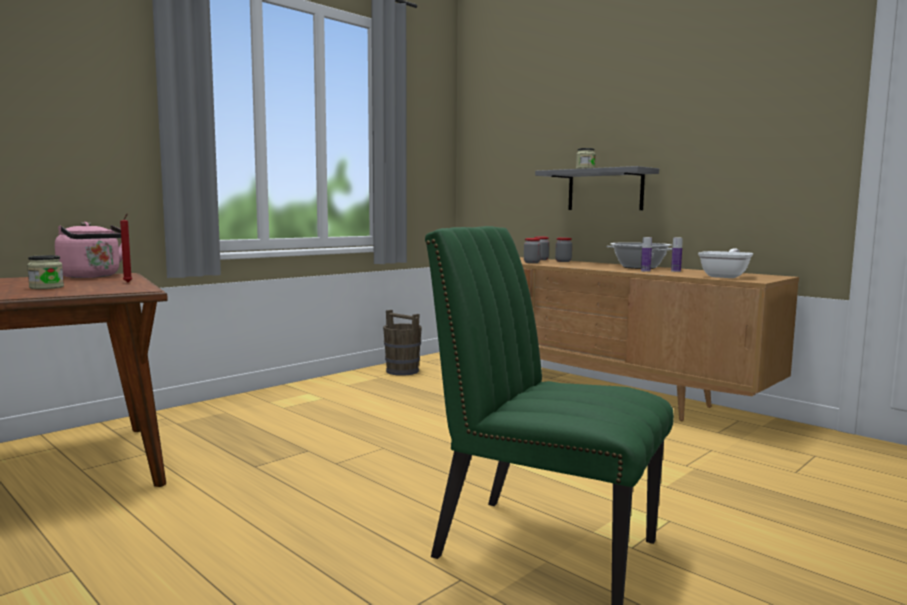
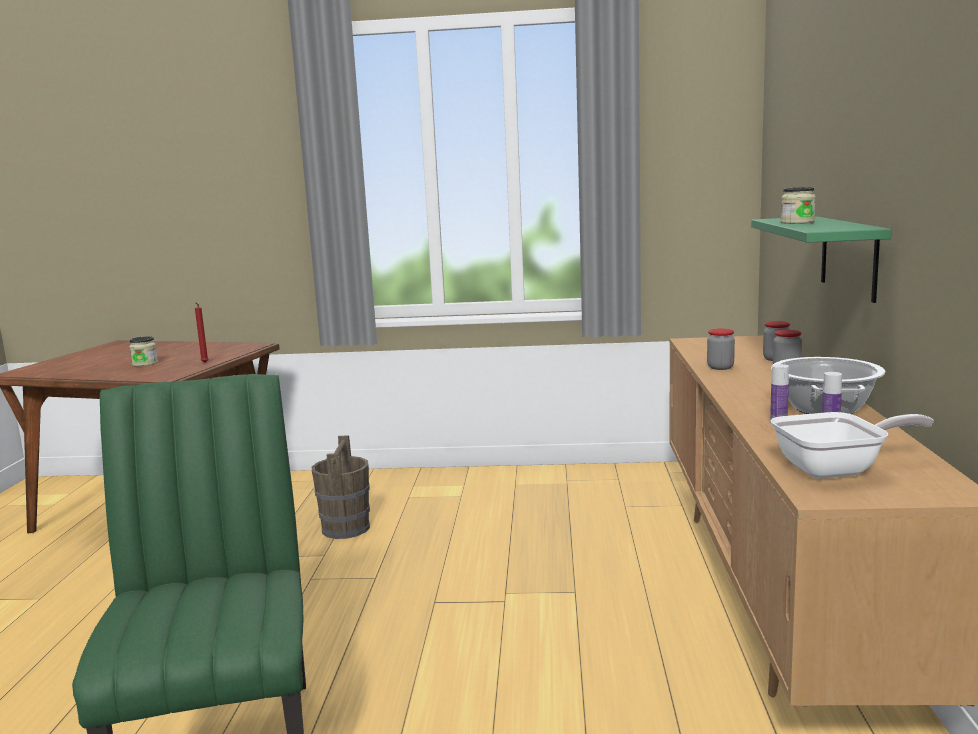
camera: 50 degrees right, 5 degrees up
(92, 276) = (225, 347): pink kettle -> none
(402, 371) = (609, 480): brown bucket -> brown bucket (346, 528)
(605, 190) = (849, 257): grey shelf -> green shelf

